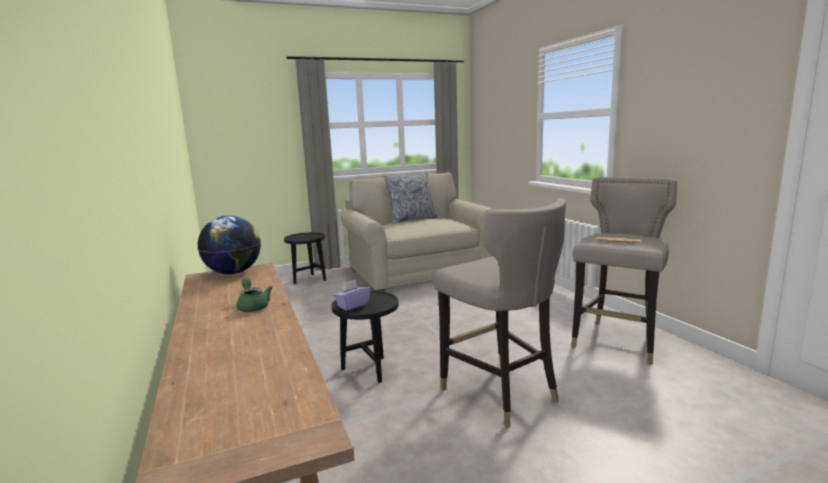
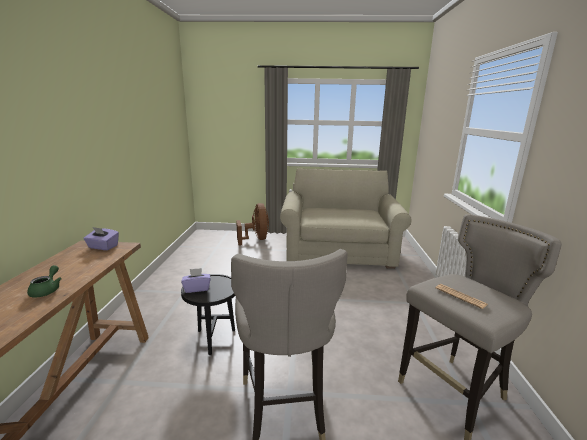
camera: 25 degrees right, 5 degrees up
(234, 272) = (103, 247): globe -> purple tissue box
(308, 280) = (256, 239): black side table -> brown fan
(411, 219) = (340, 207): pillow -> none

